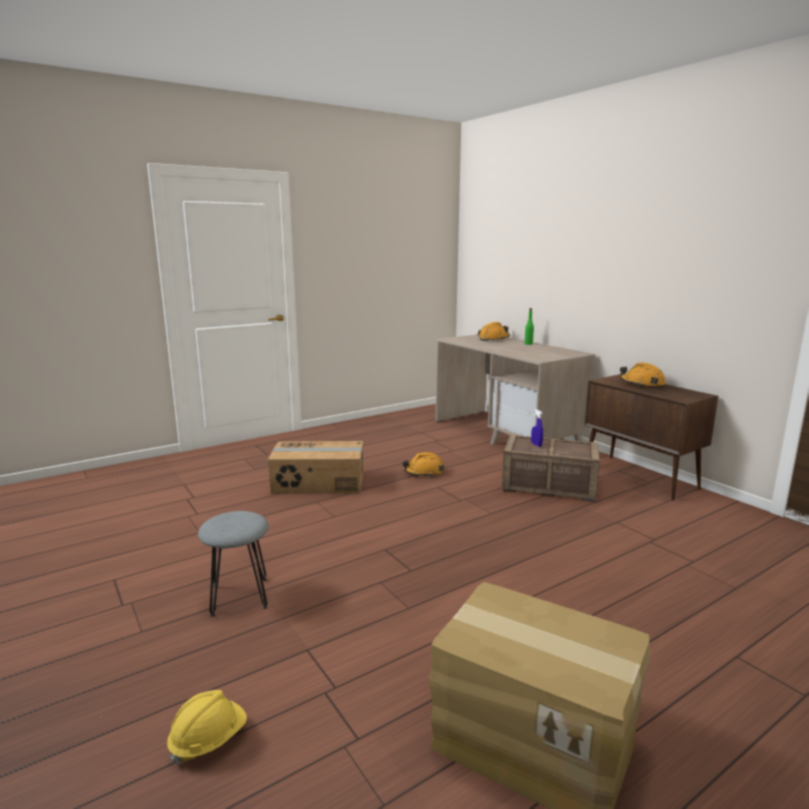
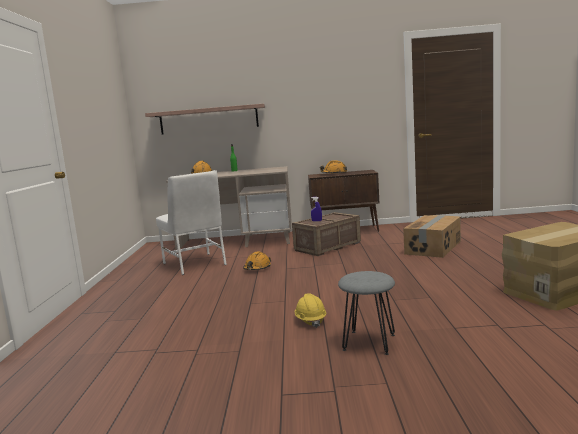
camera: 55 degrees left, 5 degrees down
(208, 740) = (533, 364): yellow hard hat -> yellow hard hat (310, 321)
(319, 483) = (218, 299): cardboard box -> cardboard box (434, 247)
(409, 441) = (195, 264): none -> white chair
(522, 270) = (209, 119): none -> shelf

